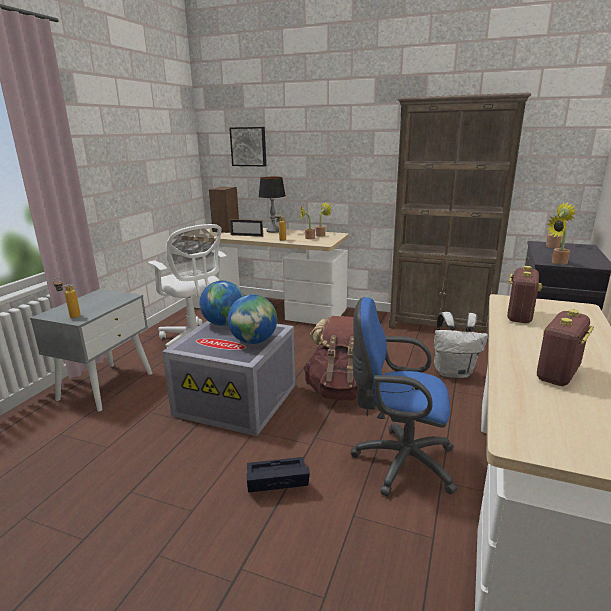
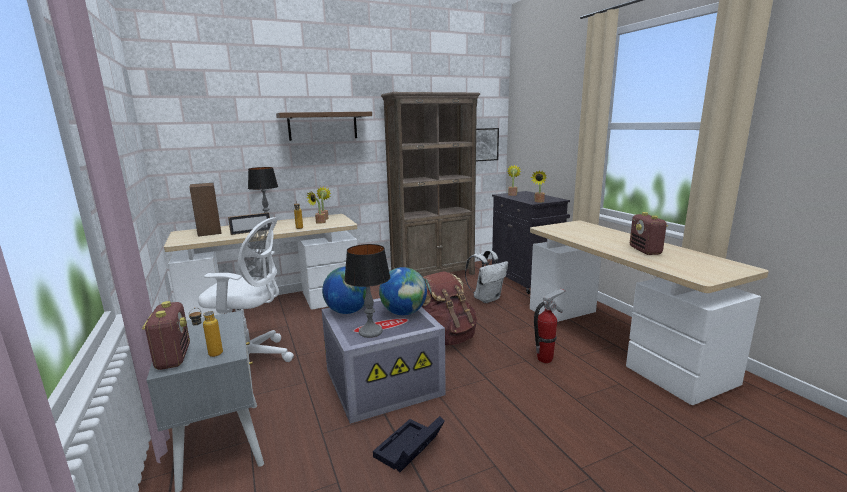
camera: 45 degrees left, 5 degrees down
(203, 345) = (370, 332): none -> table lamp
(249, 146) = (219, 137): picture -> picture (483, 144)
(275, 481) = (508, 411): black storage box -> black storage box (409, 450)
(339, 137) = (323, 126): none -> brown shelf
(398, 462) = (545, 359): blue office chair -> fire extinguisher
(519, 316) = (569, 233): radio -> radio (173, 357)

